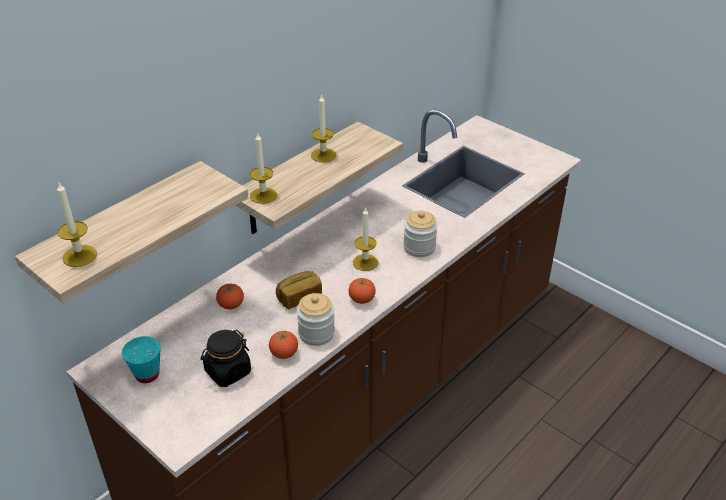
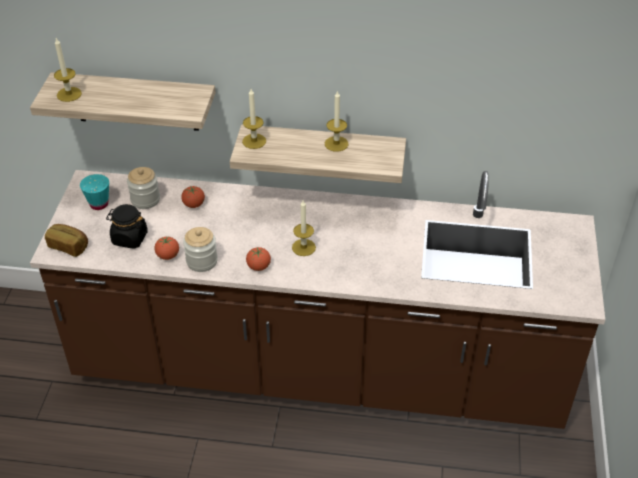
camera: 55 degrees right, 5 degrees up
(299, 297) = (232, 233): bread -> bread (69, 246)
(419, 247) = (352, 269): jar -> jar (145, 200)

